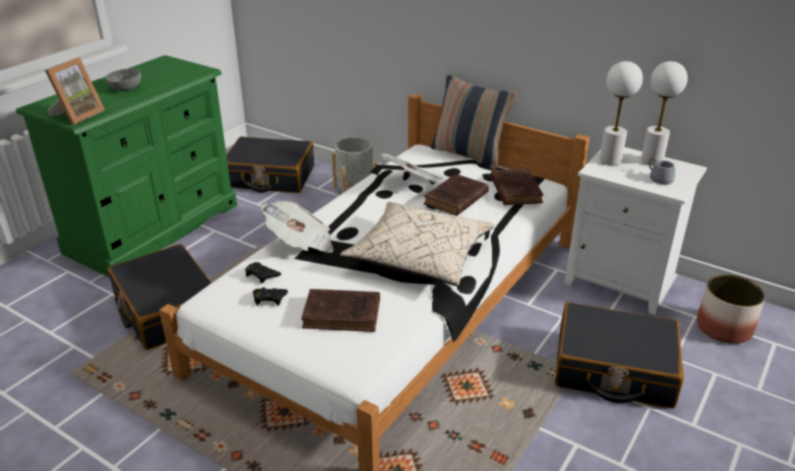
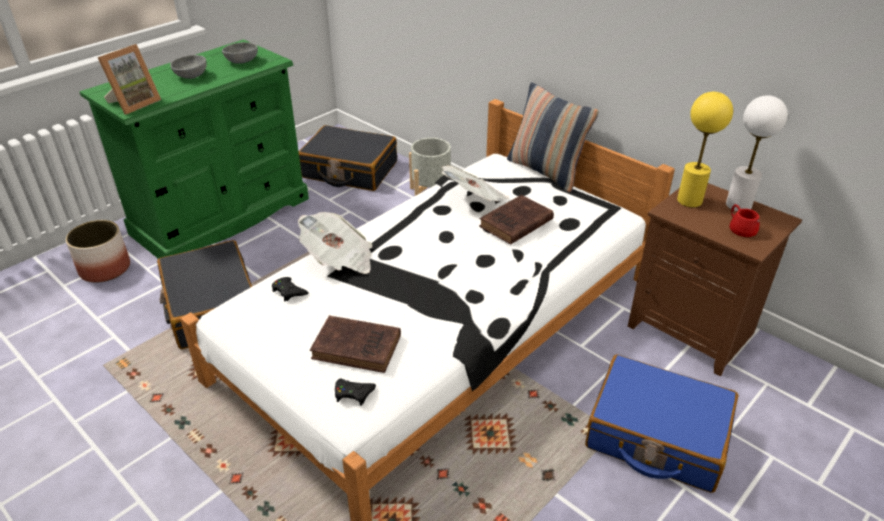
camera: 10 degrees right, 5 degrees up
(170, 73) = (241, 61): none -> grey bowl
(269, 299) = (288, 320): black game controller -> black game controller (353, 393)
(419, 257) = (457, 289): beige pillow -> none
(515, 189) = (584, 218): brown book -> none
(610, 160) = (689, 200): white table lamp -> yellow table lamp
(614, 369) = (656, 435): black suitcase -> blue suitcase
(622, 281) = (694, 330): white nightstand -> brown nightstand
(661, 177) = (743, 227): grey mug -> red mug
(723, 328) = (796, 402): planter -> planter (105, 268)

